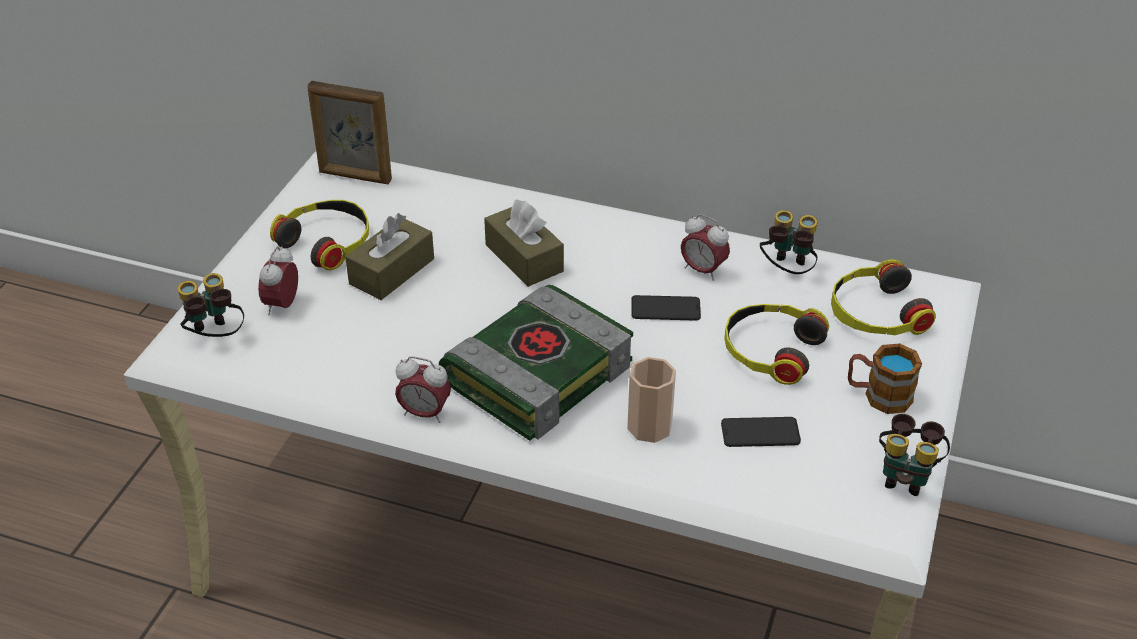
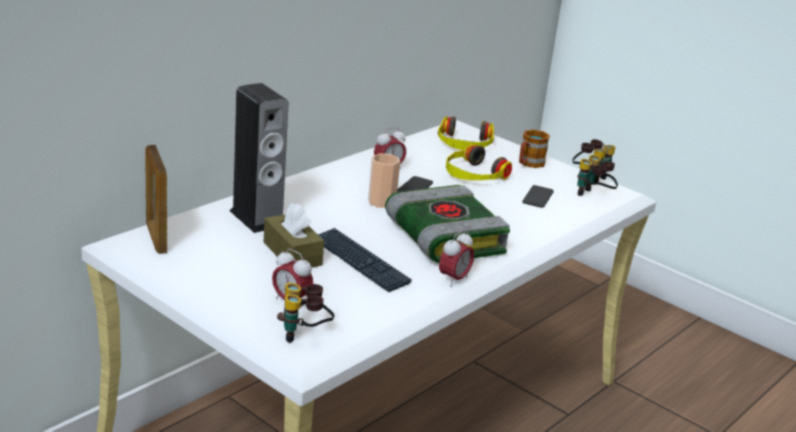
camera: 70 degrees left, 15 degrees down
(327, 241) = (229, 267): headphones -> none
(355, 176) = (156, 238): picture frame -> picture frame turned 120 degrees clockwise
(413, 324) = (359, 261): none -> keyboard
(459, 220) = (257, 218): none -> speaker
(524, 258) = (324, 210): brown tissue box -> none
(649, 426) = (513, 221): cup -> cup (381, 202)
(786, 271) = (410, 150): binoculars -> binoculars (593, 197)

